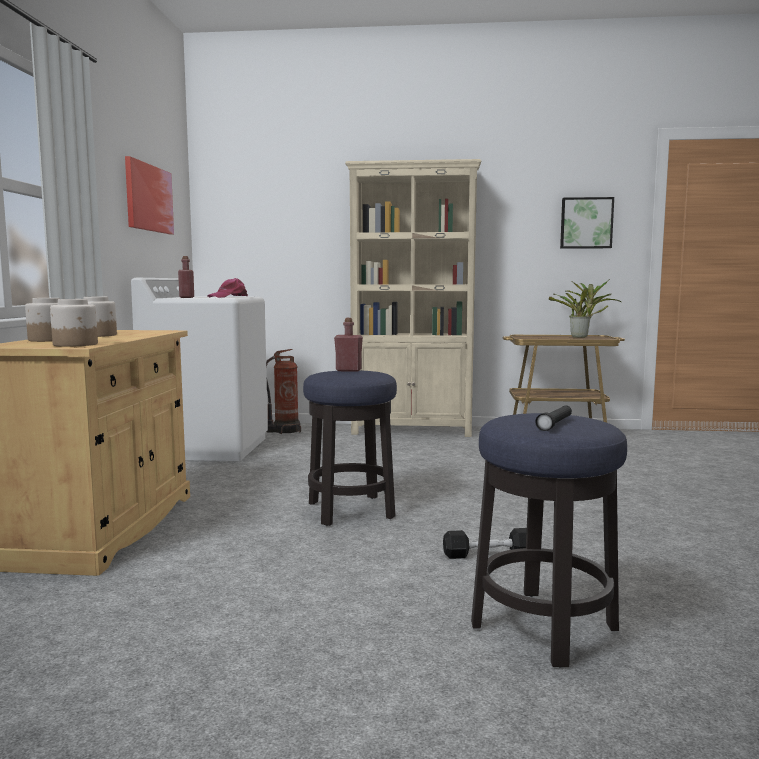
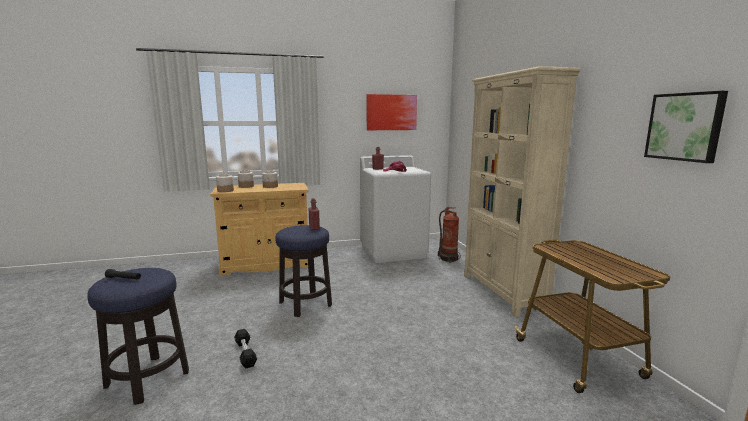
camera: 70 degrees right, 5 degrees up
(581, 337) = (617, 266): potted plant -> none

